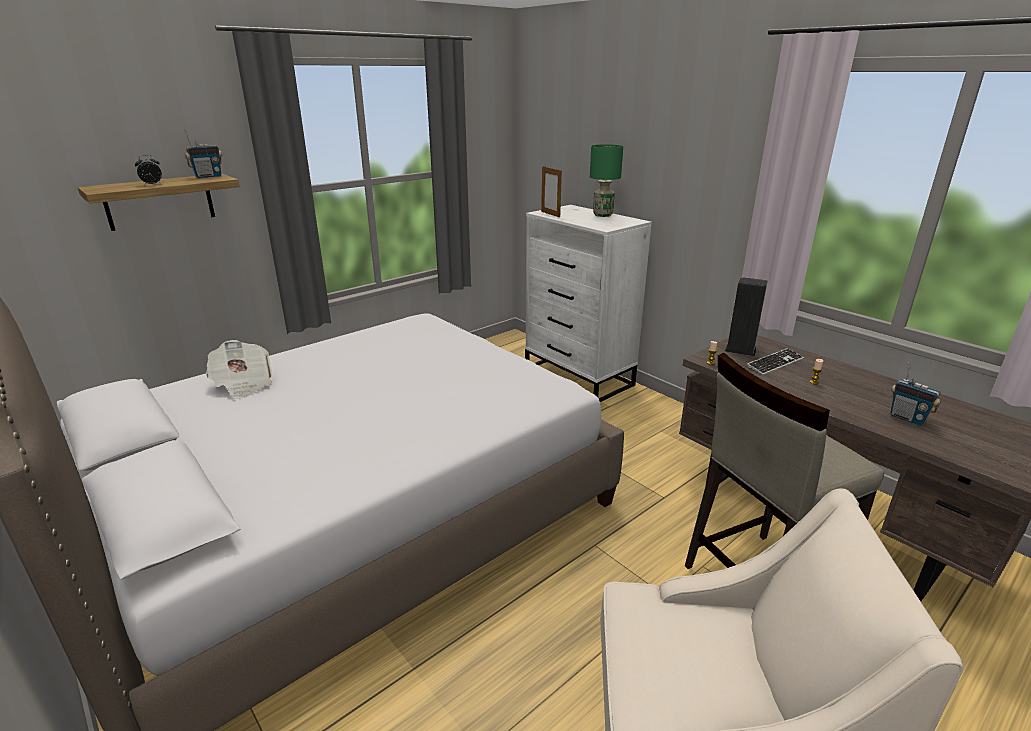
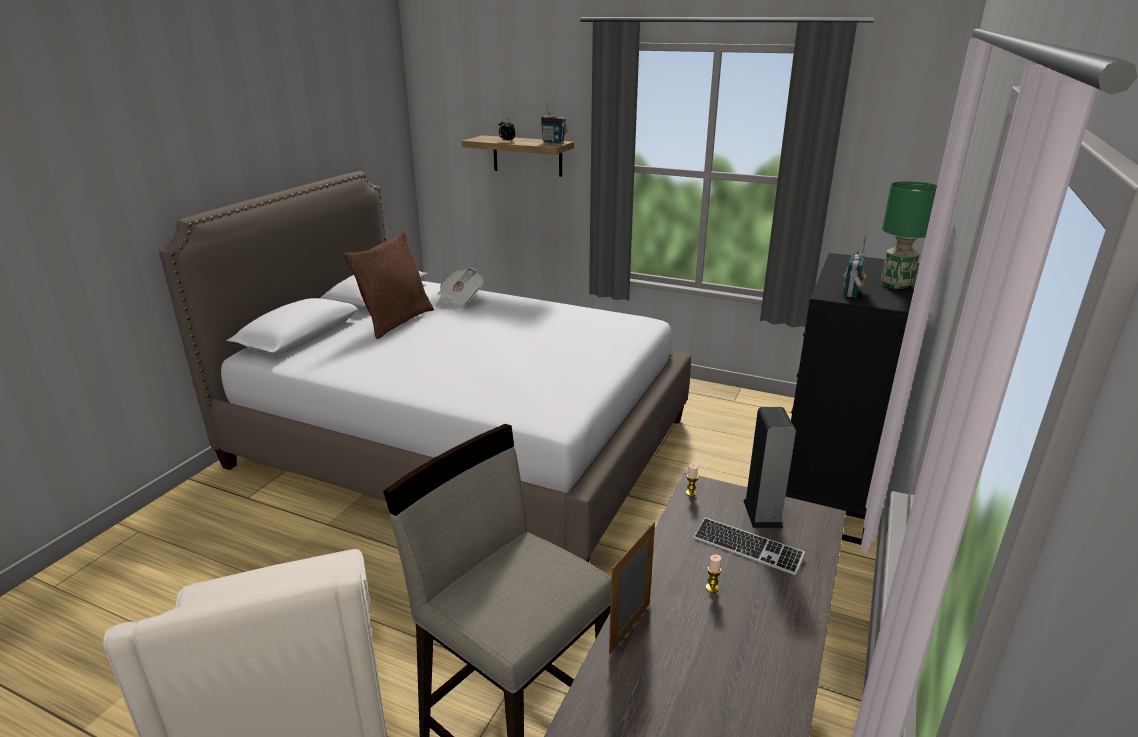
camera: 65 degrees right, 0 degrees up
(237, 431) = (395, 321): none -> brown pillow
(550, 214) = (843, 262): picture frame -> picture frame (630, 628)
(579, 377) = (827, 494): white dresser -> black dresser
(907, 418) = (662, 691): radio -> radio (851, 293)

